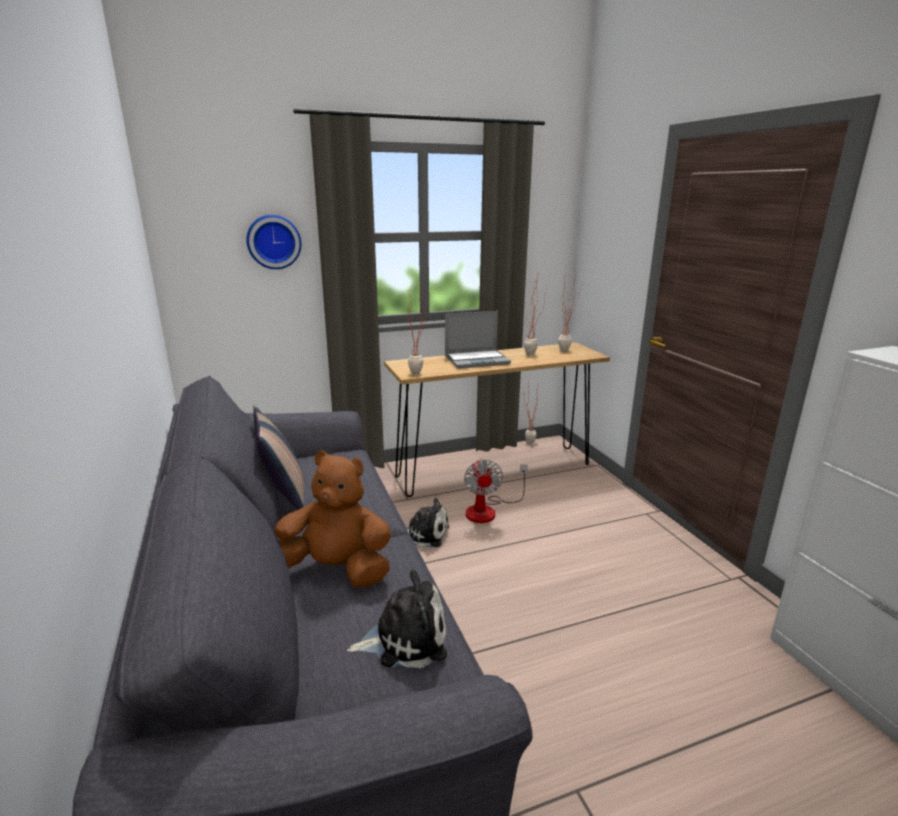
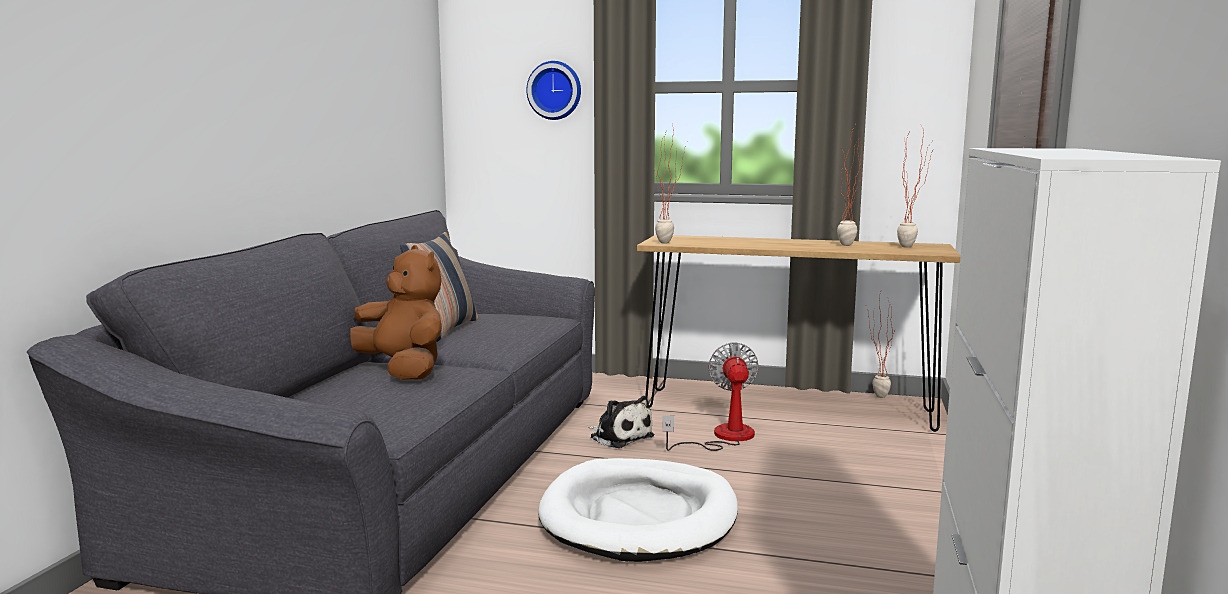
camera: 35 degrees right, 10 degrees down
(405, 638) = (380, 411): plush toy -> none
(477, 360) = (763, 242): laptop -> none
(488, 510) = (723, 437): fan -> fan turned 150 degrees clockwise
(527, 608) = (639, 516): none -> white dog bed

